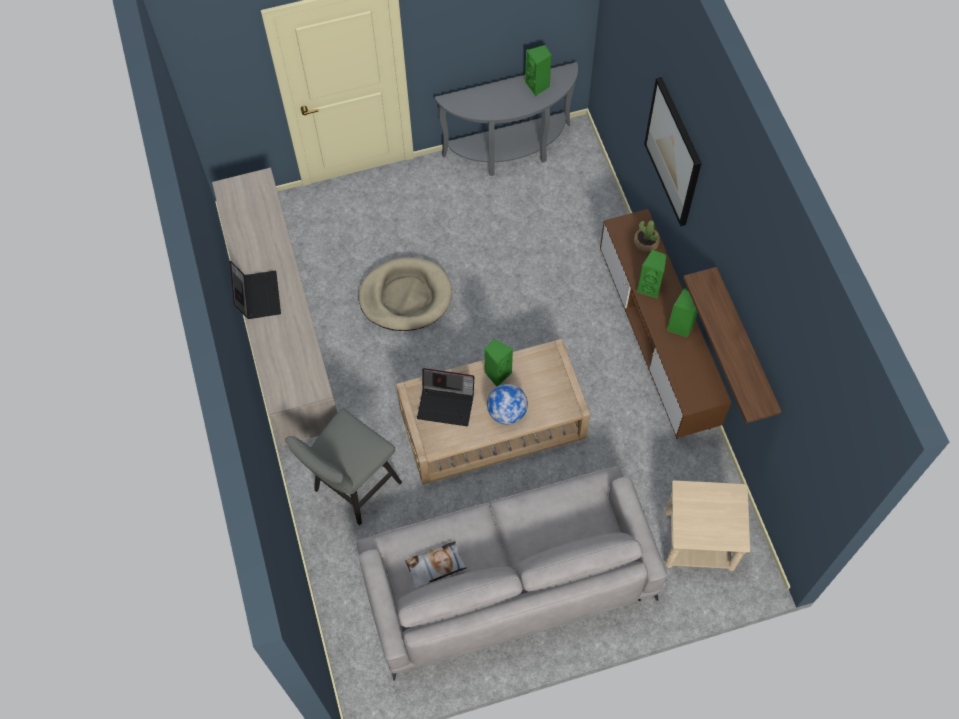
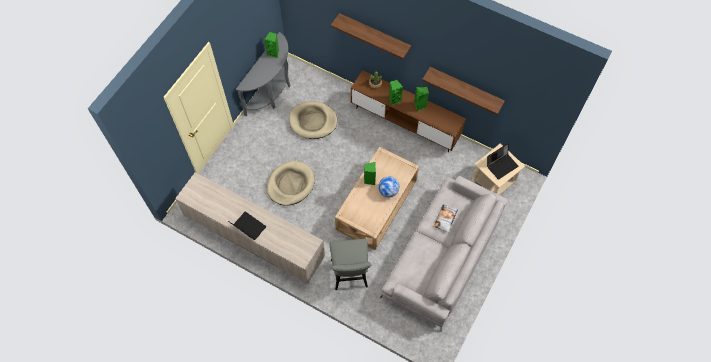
camera: 45 degrees left, 0 degrees up
(435, 566) = (423, 271): pillow -> pillow (445, 219)
(447, 404) = (362, 207): laptop -> laptop (501, 165)
(525, 235) = (313, 121): none -> beige dog bed
(673, 152) = (374, 34): picture -> shelf

